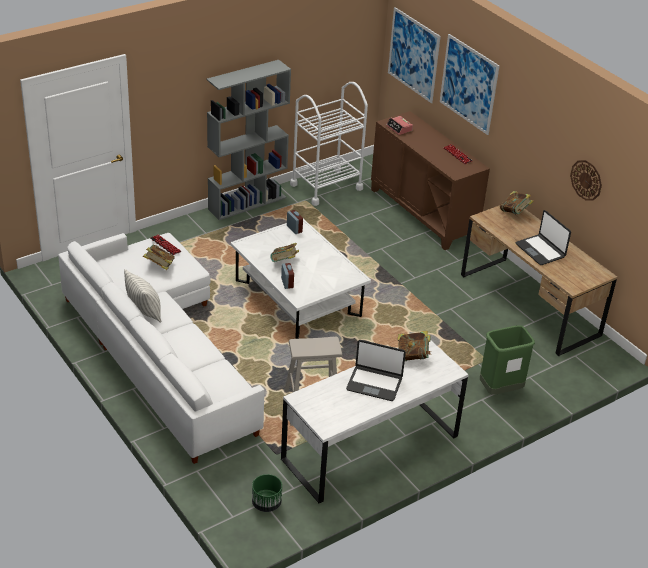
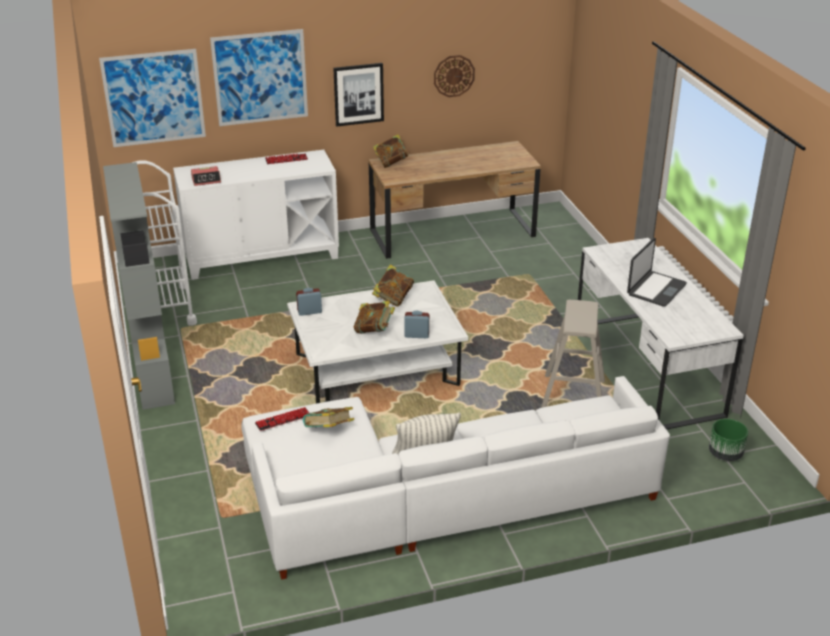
camera: 70 degrees left, 5 degrees down
(412, 356) = (615, 260): book -> book (393, 298)
(423, 213) = (261, 256): brown cabinet -> white cabinet
(500, 390) = (576, 277): green trash can -> none
(521, 143) = (358, 94): none -> picture
(540, 250) = (462, 164): laptop -> none

